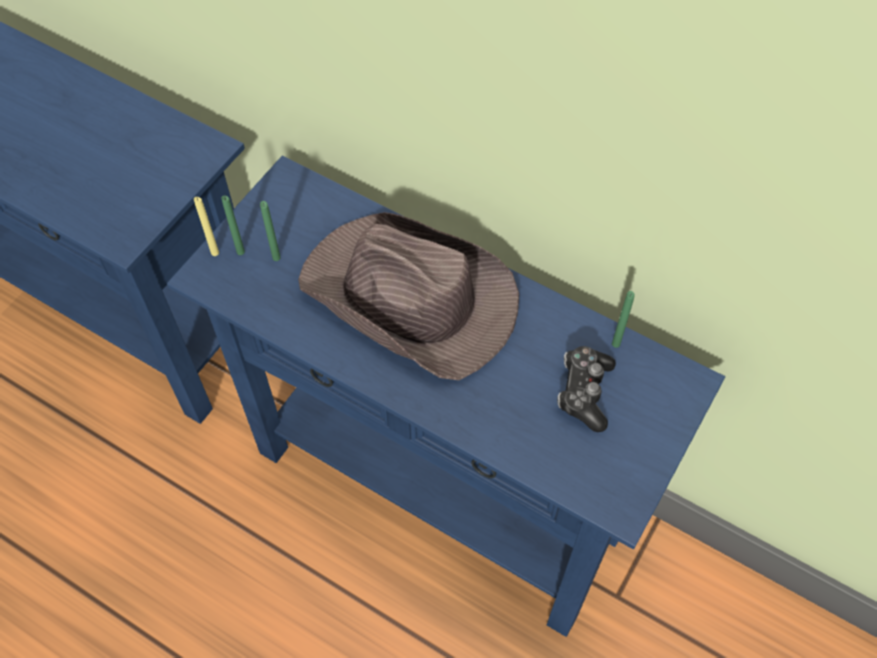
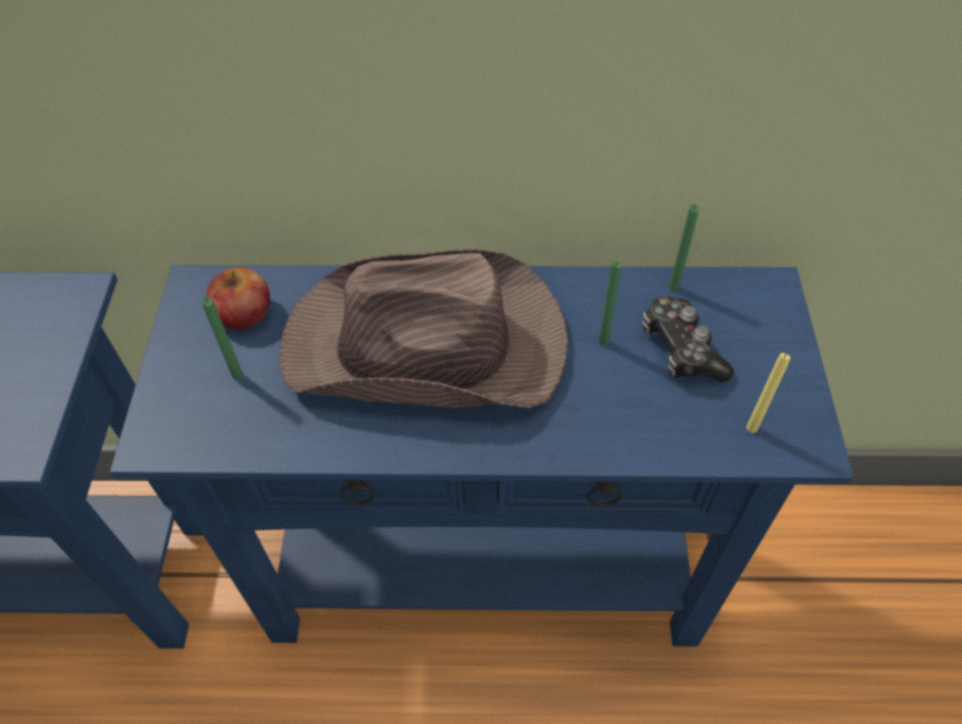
camera: 30 degrees left, 5 degrees down
(215, 253) = (154, 406): yellow candle -> yellow candle (751, 428)
(240, 252) = (187, 390): green candle -> green candle (603, 341)
(306, 214) = (243, 313): none -> apple

